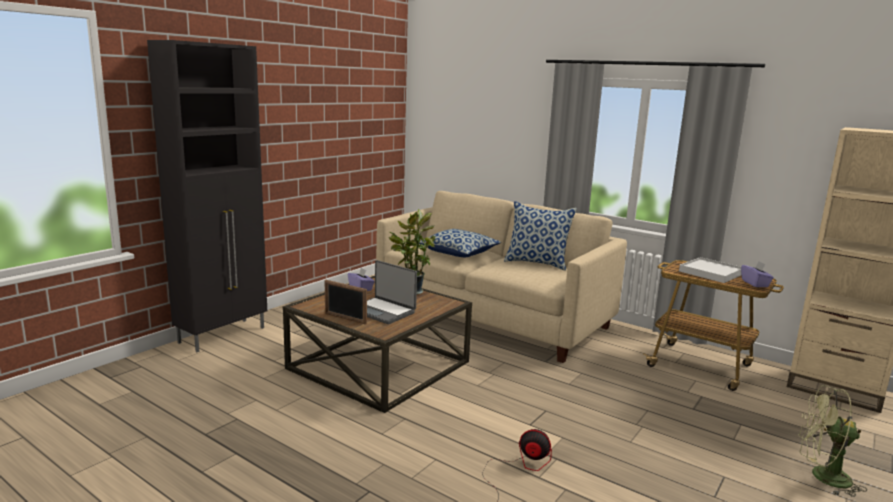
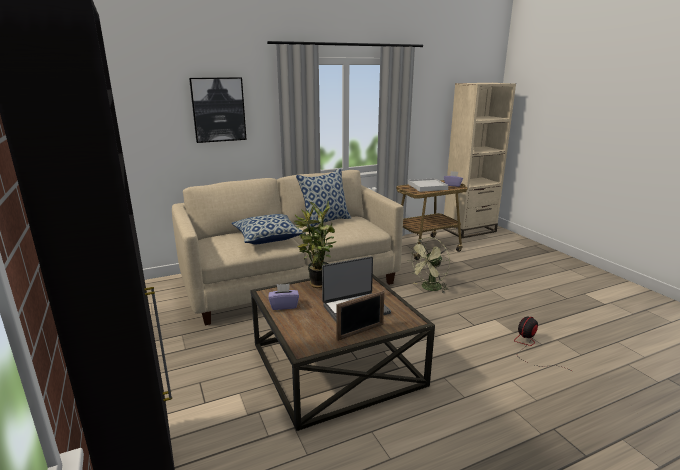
camera: 60 degrees left, 5 degrees up
(501, 126) = (218, 109): none -> picture
(822, 477) = (551, 266): green fan -> green fan (429, 288)

